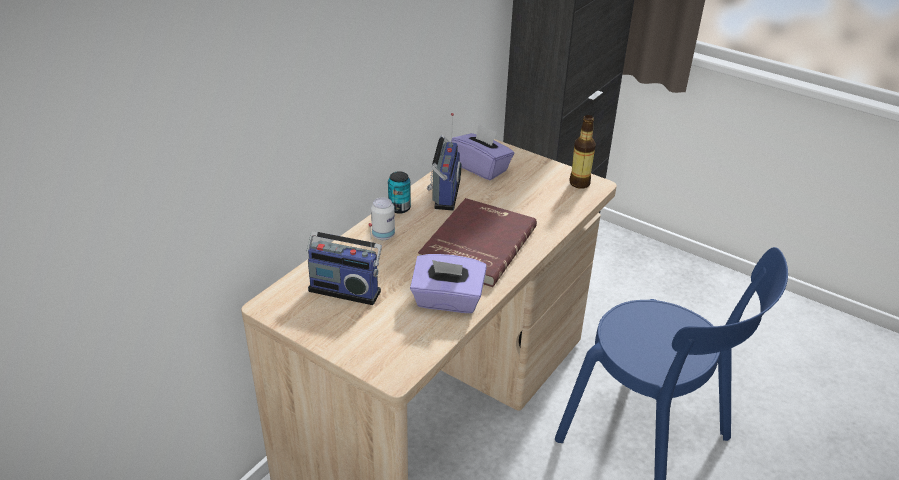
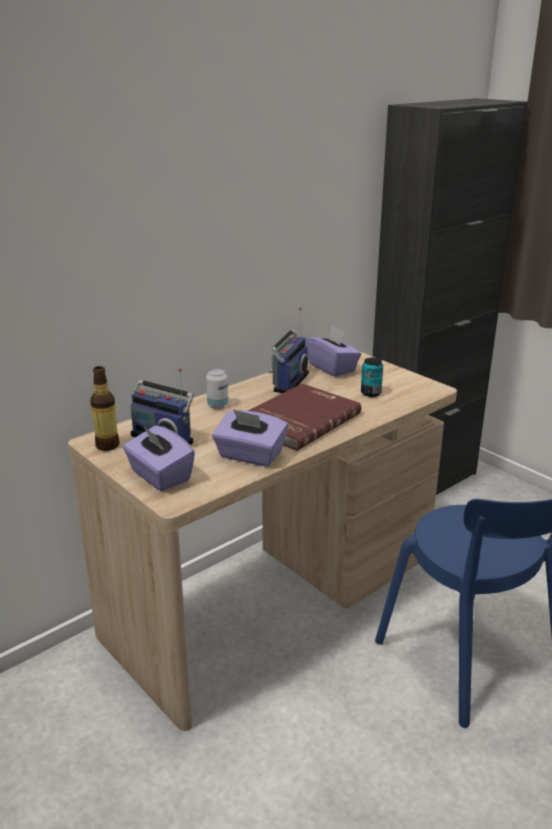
camera: 15 degrees right, 10 degrees down
(365, 342) = (159, 476): none -> purple tissue box
(399, 208) = (242, 388): can -> can (371, 393)
(579, 183) = (420, 386): bottle -> bottle (107, 445)

